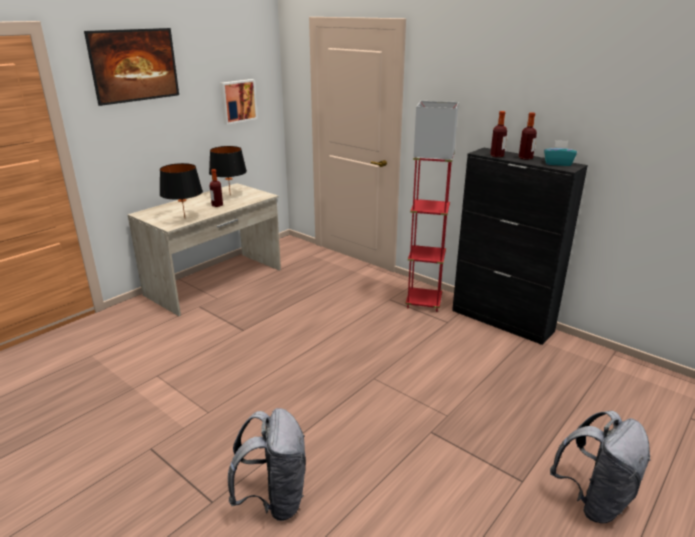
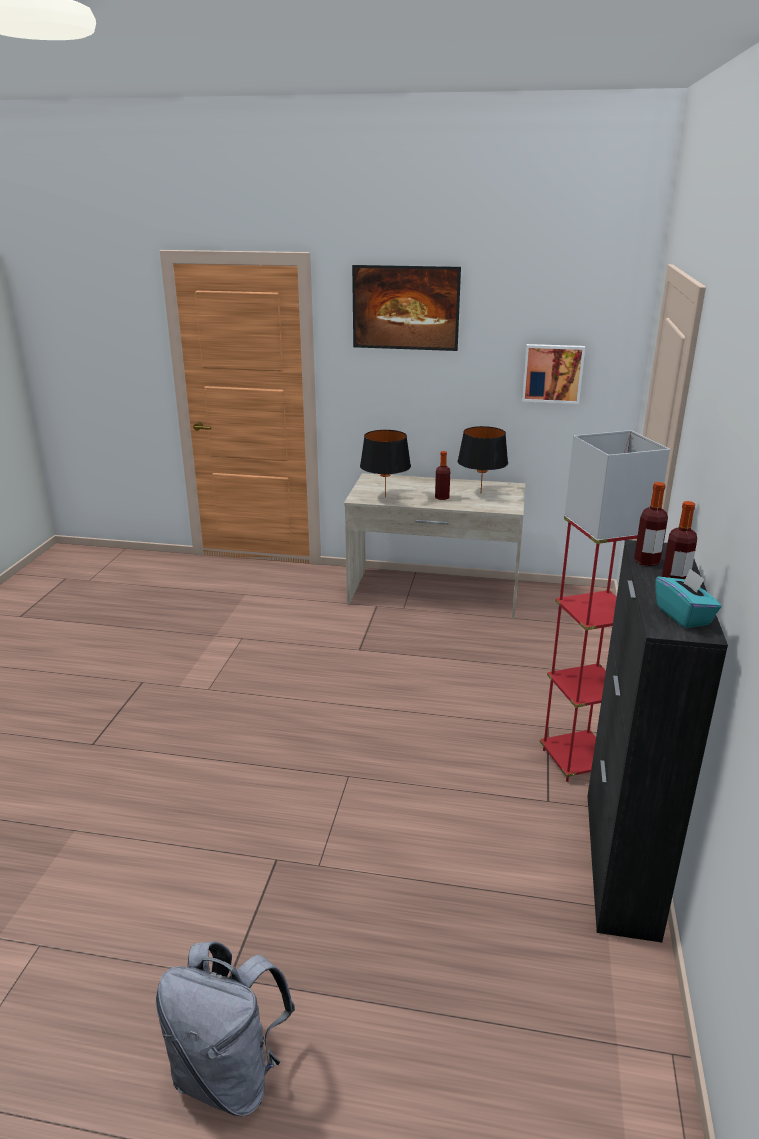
camera: 60 degrees right, 0 degrees up
(274, 499) = (110, 778): grey backpack -> none

